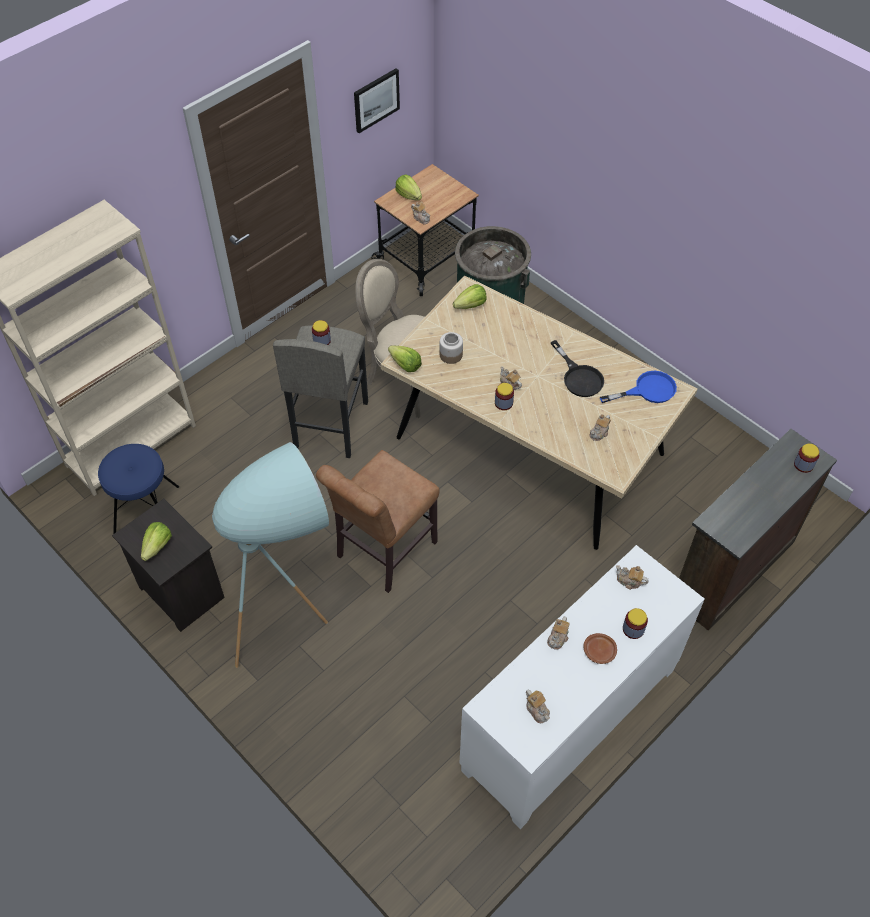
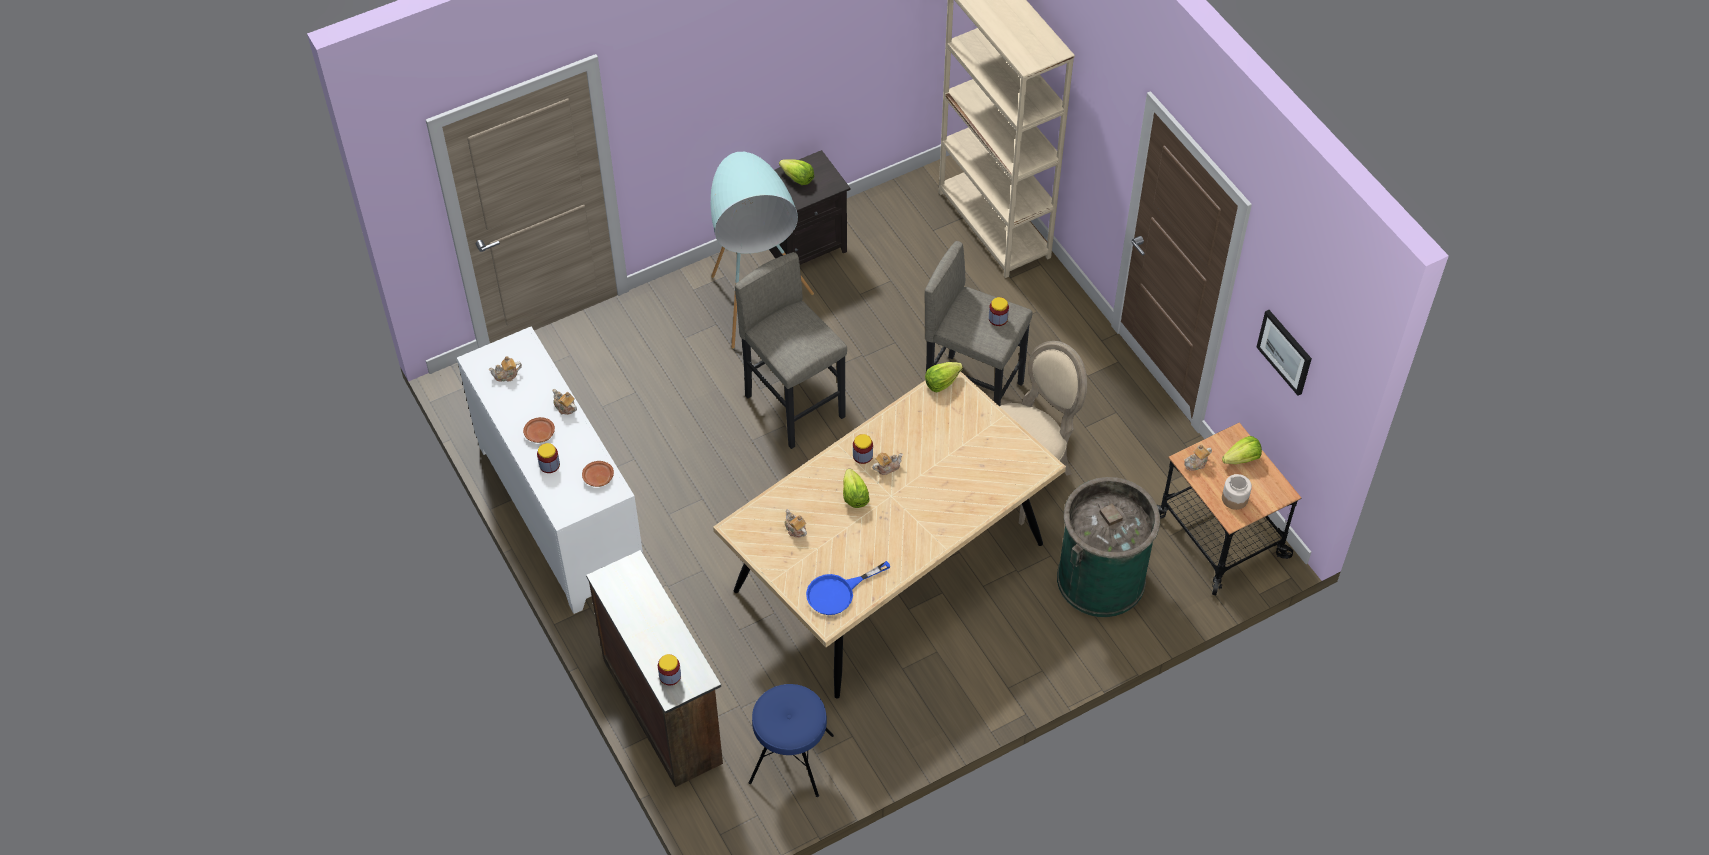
camera: 105 degrees right, 0 degrees up
(146, 511) = (907, 230): blue stool -> blue stool (791, 759)
(383, 552) = (795, 406): brown chair -> grey stool
(450, 355) = (944, 425): jar -> jar (1234, 498)
(471, 305) = (1014, 460): lettuce -> lettuce (854, 496)
(579, 377) = (877, 533): black frying pan -> none
(629, 581) = (598, 477): teapot -> brown plate
(647, 390) = (838, 592): blue frying pan -> blue frying pan turned 60 degrees clockwise

